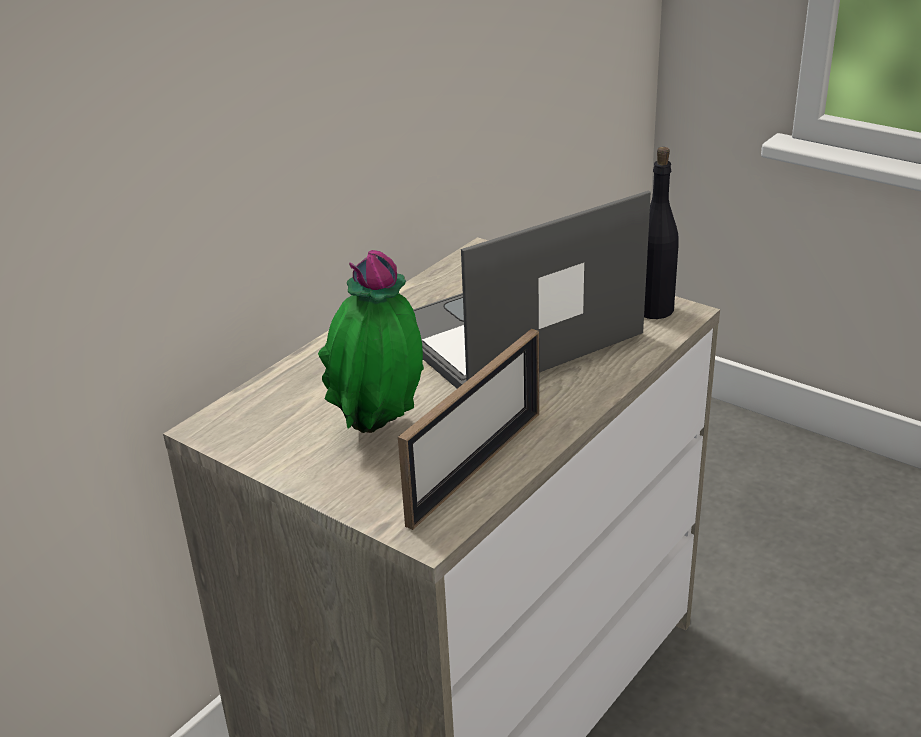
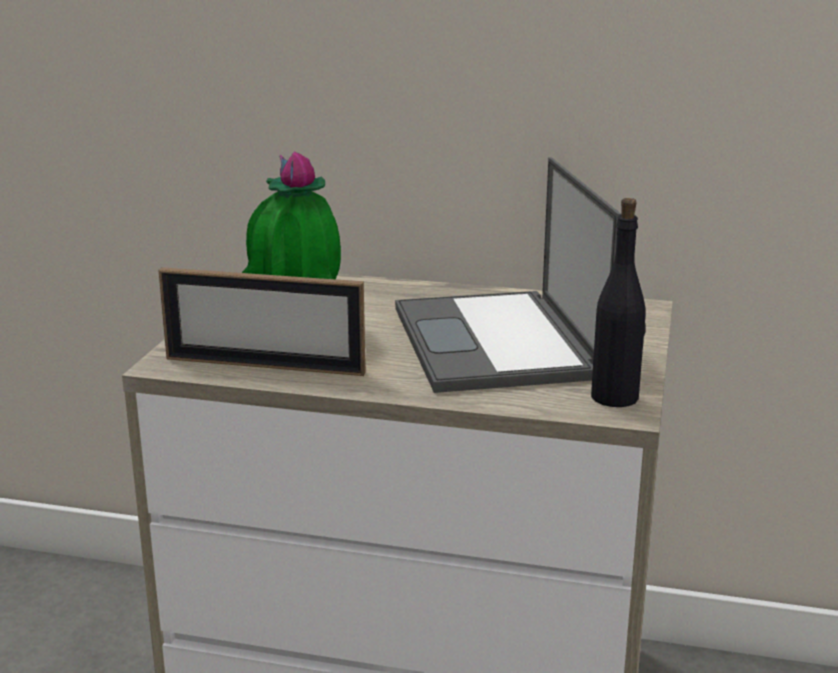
camera: 65 degrees right, 10 degrees down
(511, 332) = (498, 343): laptop -> laptop turned 135 degrees counterclockwise

